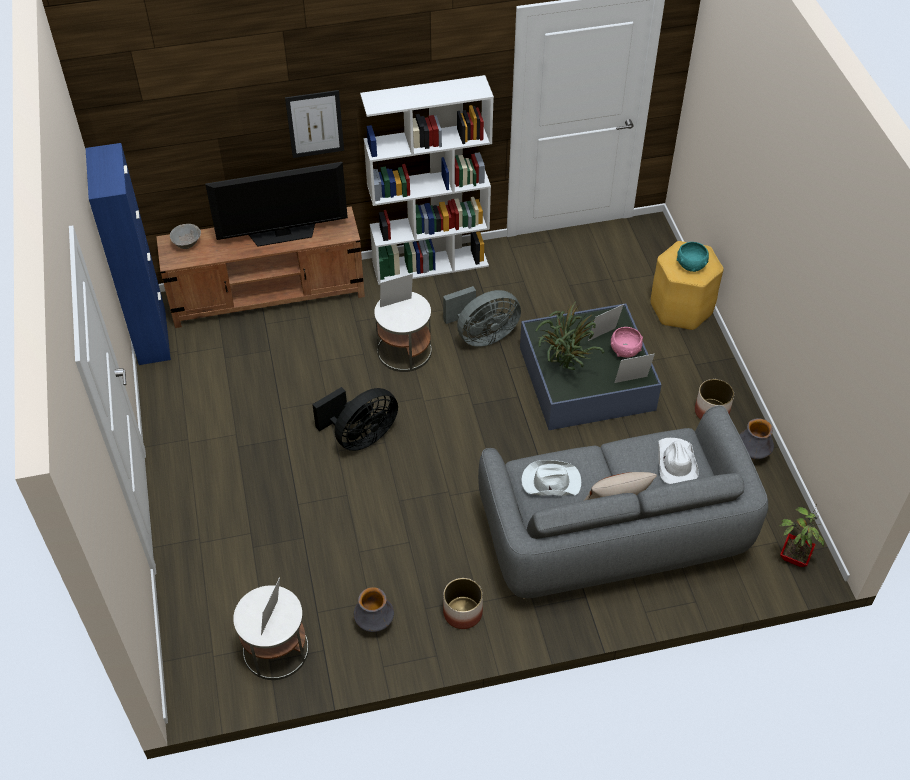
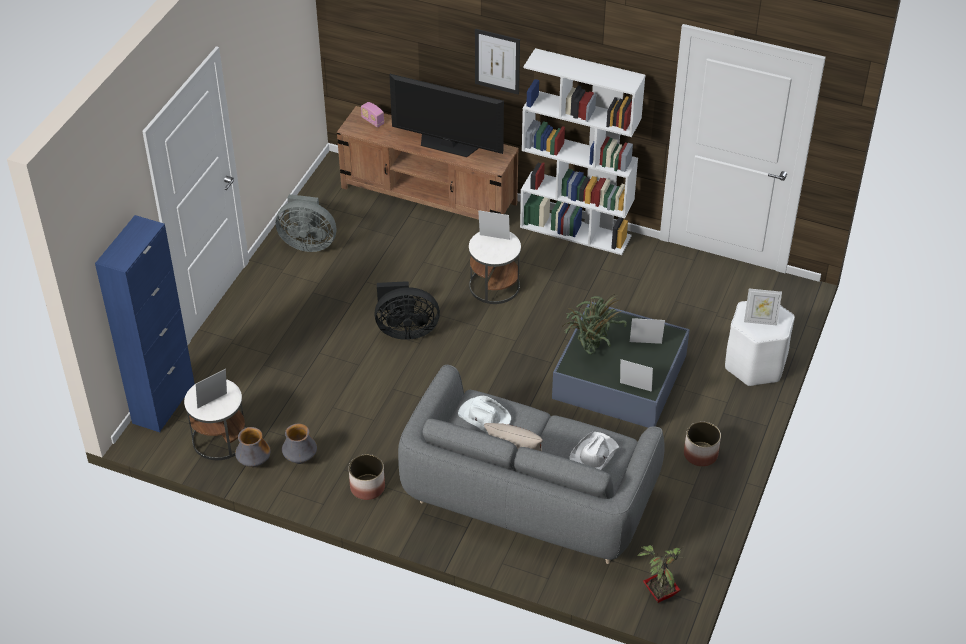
camera: 35 degrees right, 5 degrees down
(152, 337) = (320, 186): blue cabinet -> blue cabinet (163, 403)
(187, 244) = (372, 121): grey bowl -> radio
(482, 336) = (566, 304): grey fan -> grey fan (308, 243)
(625, 350) = (653, 364): pink bowl -> none
(680, 308) = (754, 364): yellow stool -> white stool
(691, 265) = (760, 321): turquoise bowl -> picture frame
(752, 454) = (702, 502): vase -> vase (254, 462)

